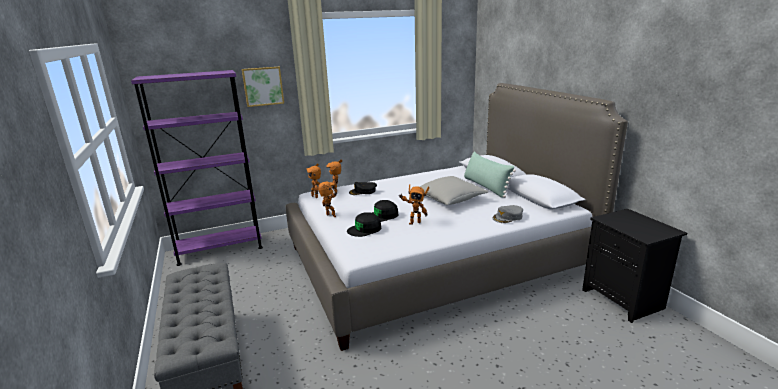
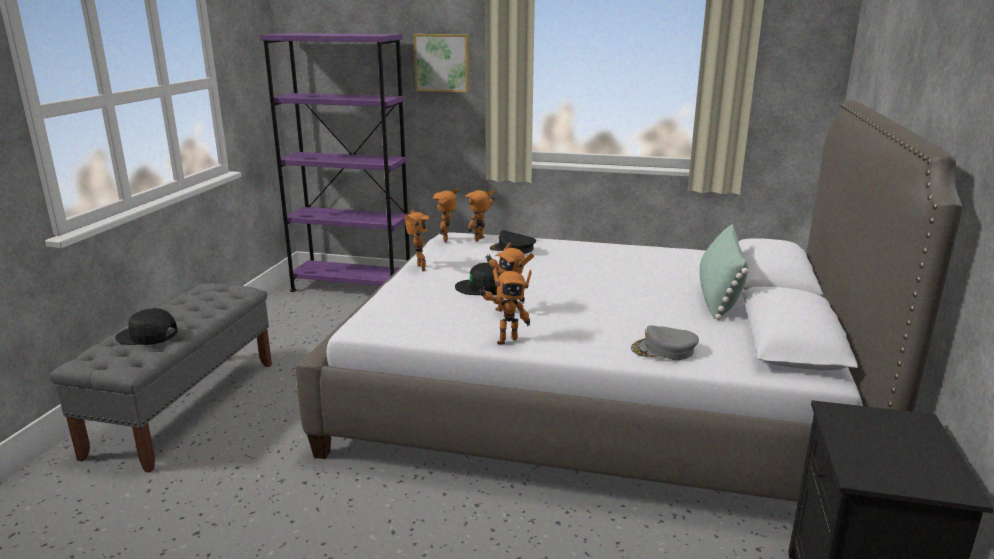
camera: 35 degrees right, 0 degrees up
(364, 229) = (427, 297): black cap -> black cap (147, 335)
(439, 236) = (505, 340): none -> toy robot
(450, 199) = (620, 295): grey pillow -> none

